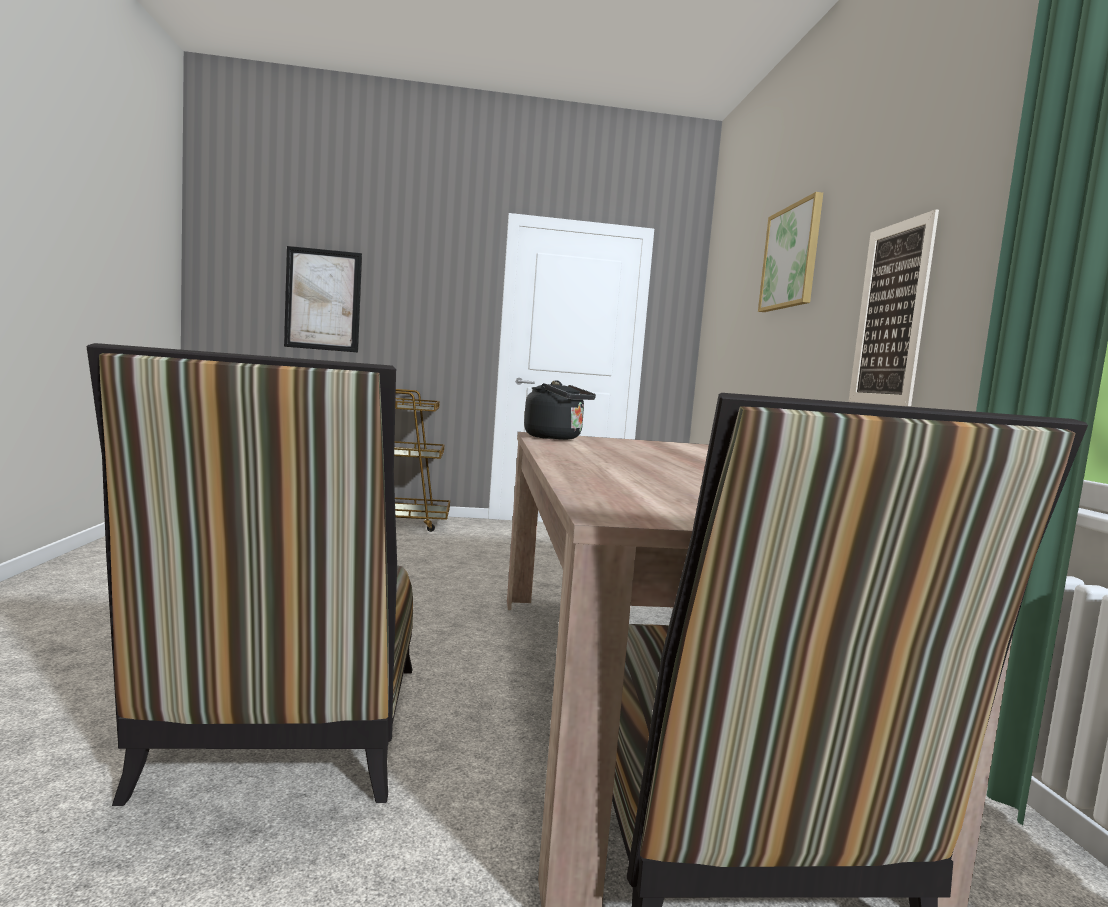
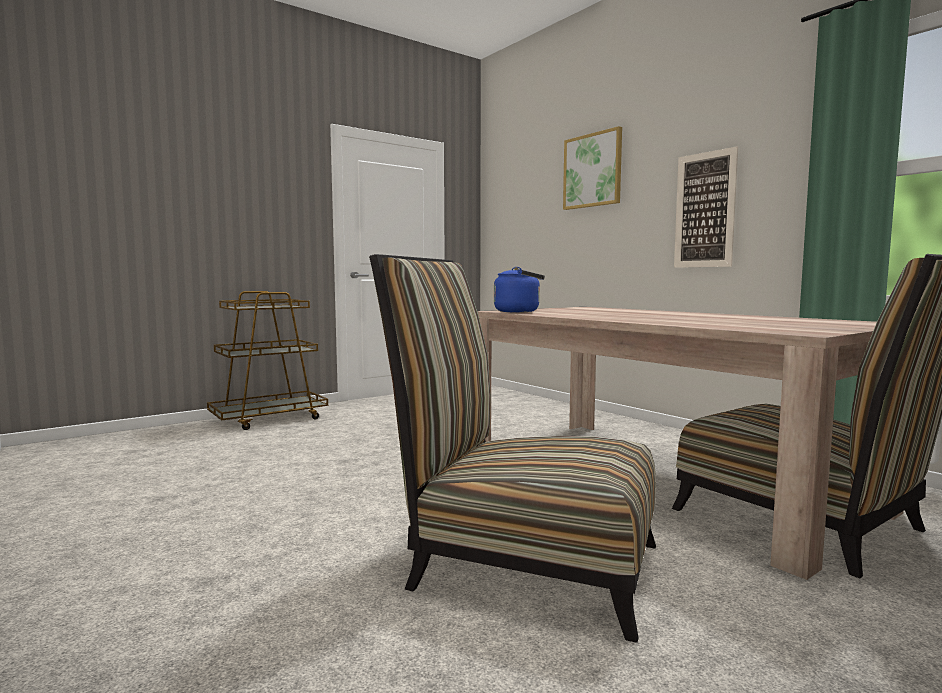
camera: 30 degrees left, 0 degrees up
(286, 736) = (521, 562): chair -> chair turned 150 degrees clockwise
(323, 300) = (158, 205): picture -> none
(556, 438) = (519, 311): black kettle -> blue kettle

